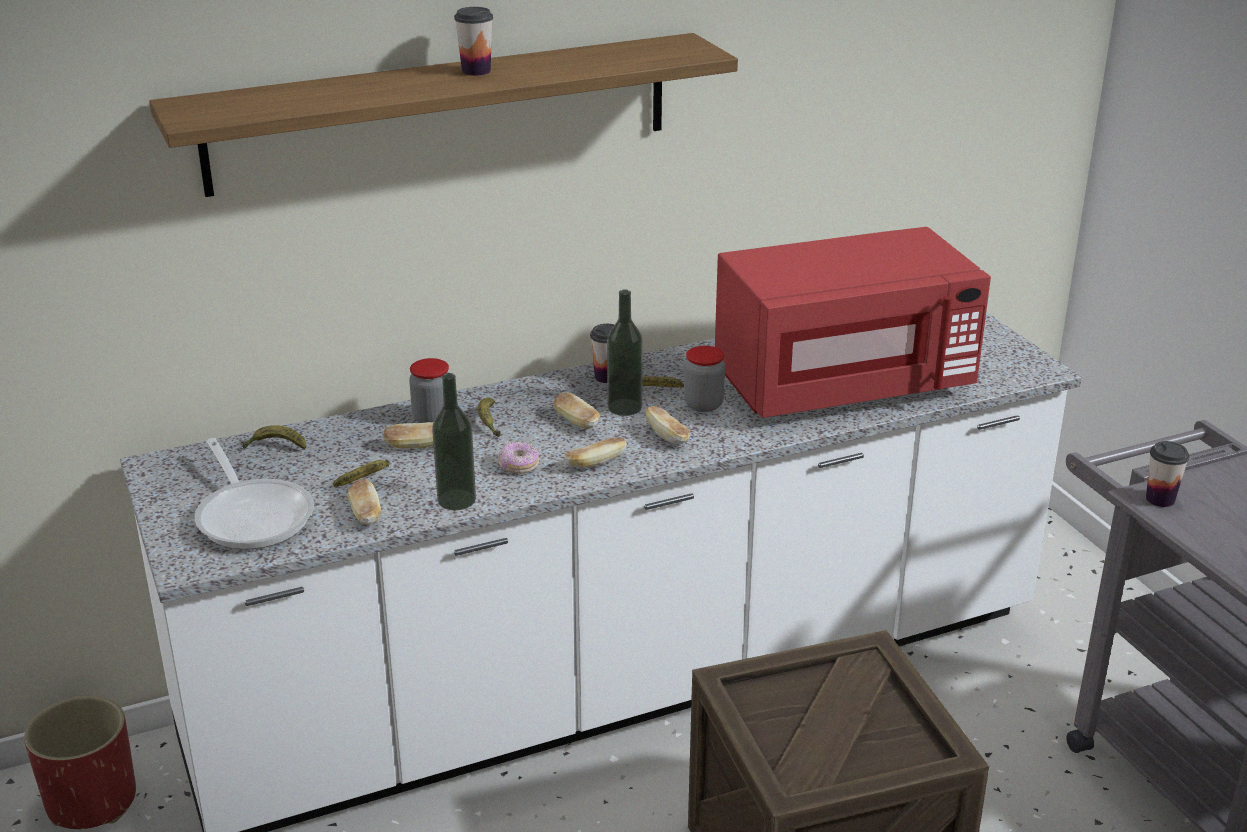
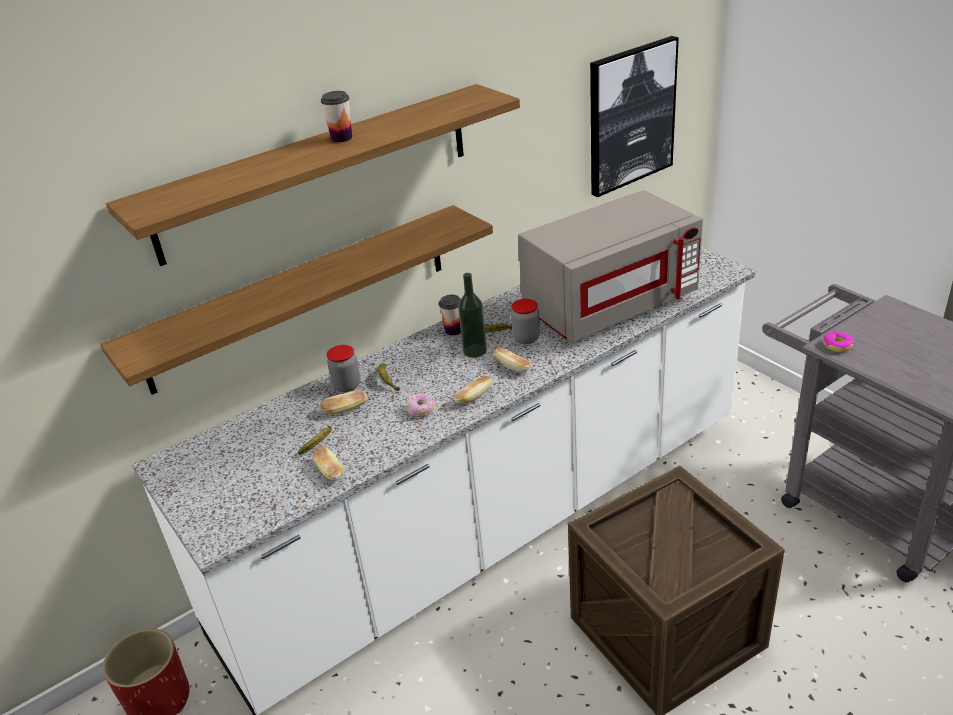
camera: 10 degrees left, 5 degrees up
(253, 515) = (248, 490): frying pan -> none
(276, 446) = (244, 431): banana -> none
(392, 282) = (301, 297): none -> shelf
(456, 500) = (389, 446): bottle -> none
(576, 422) = (447, 369): bread -> none
(842, 383) = (609, 304): red microwave -> grey microwave
(939, 121) = (630, 116): none -> picture
(1160, 499) = (837, 345): cup -> donut

